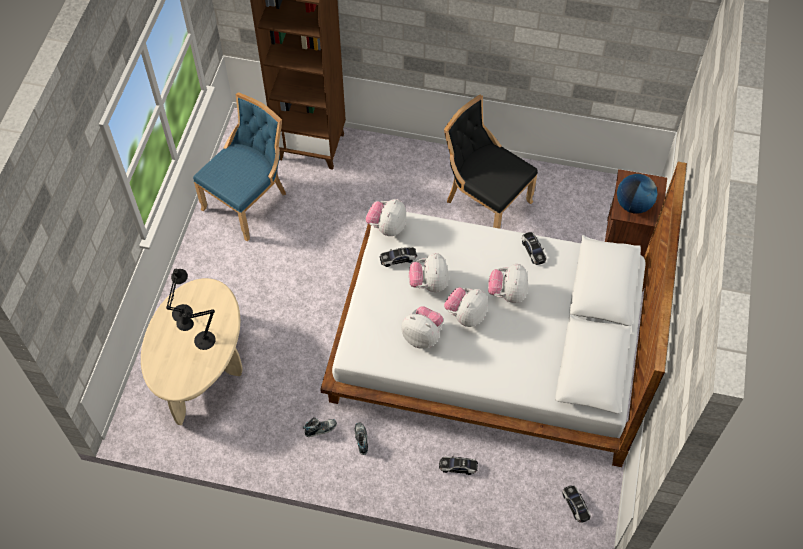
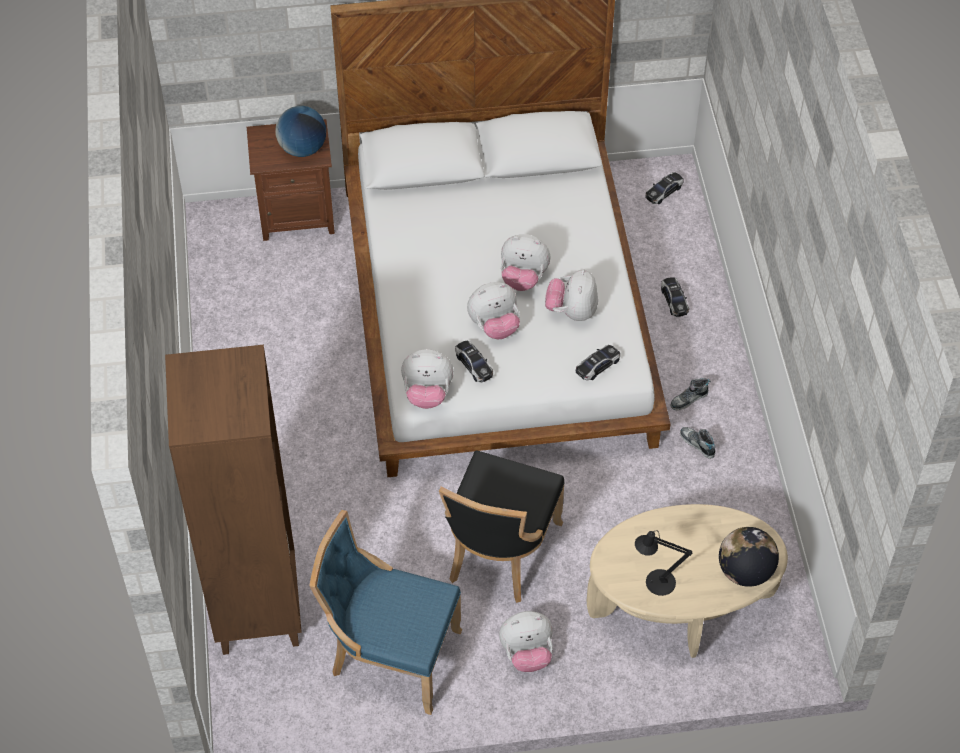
camera: 110 degrees left, 5 degrees down
(163, 366) = (745, 571): none -> globe
(202, 342) = (690, 542): black table lamp -> none
(484, 202) = (285, 371): black chair -> black chair (499, 554)
(507, 293) = (474, 247): plush toy -> plush toy (527, 654)
(533, 250) = (400, 238): toy car -> toy car (597, 366)

